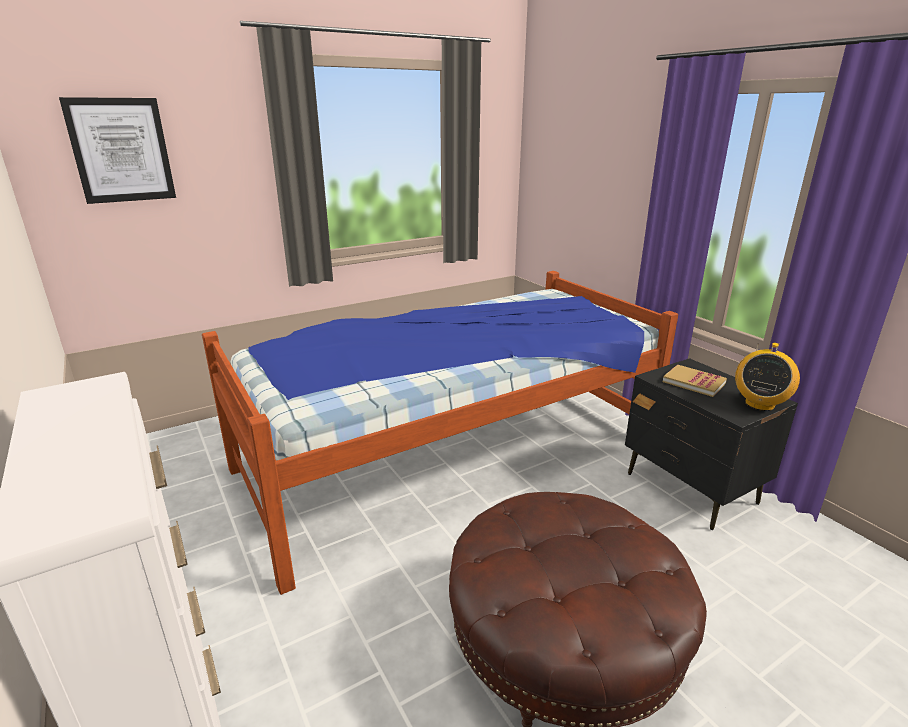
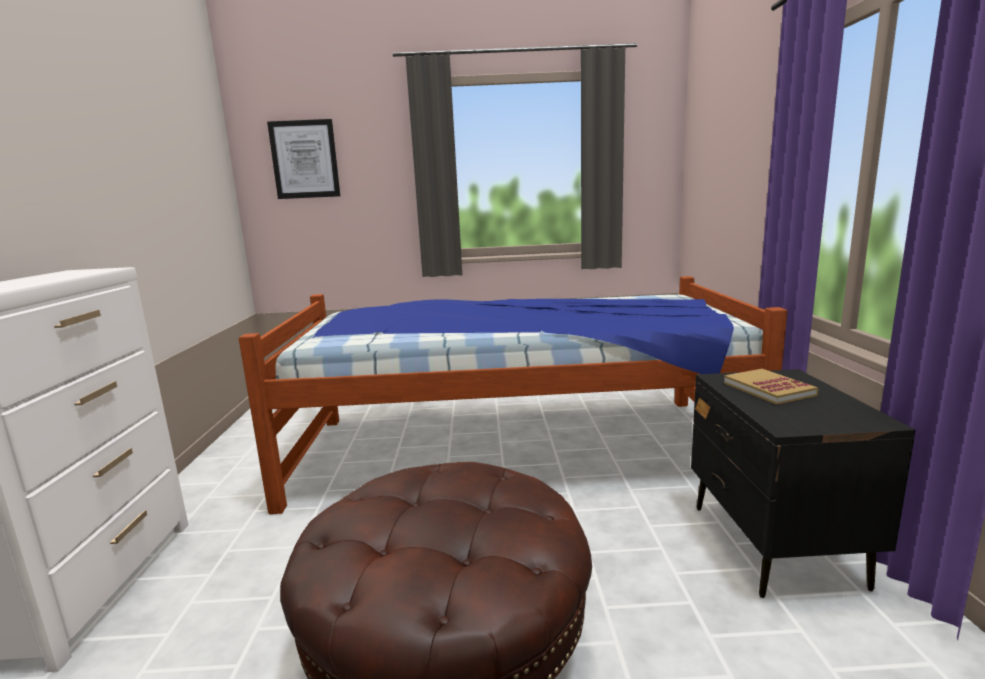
camera: 30 degrees right, 10 degrees down
(759, 404) = (842, 421): radio -> none

